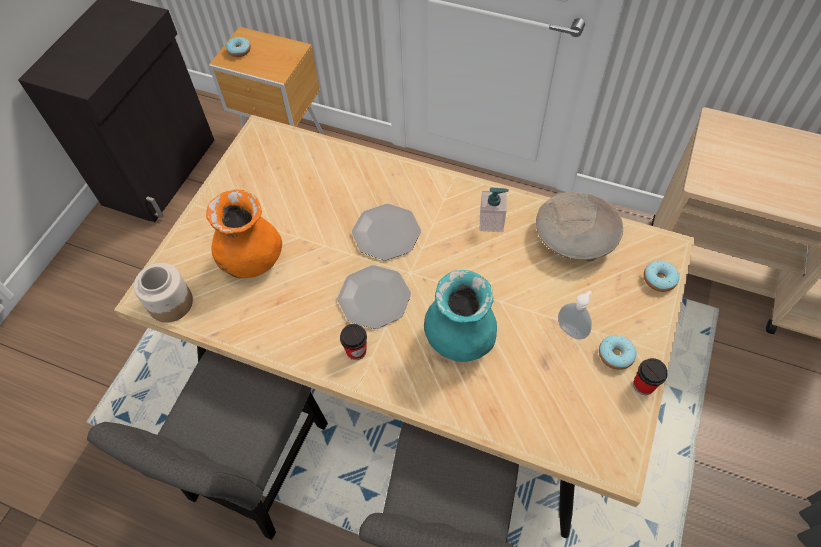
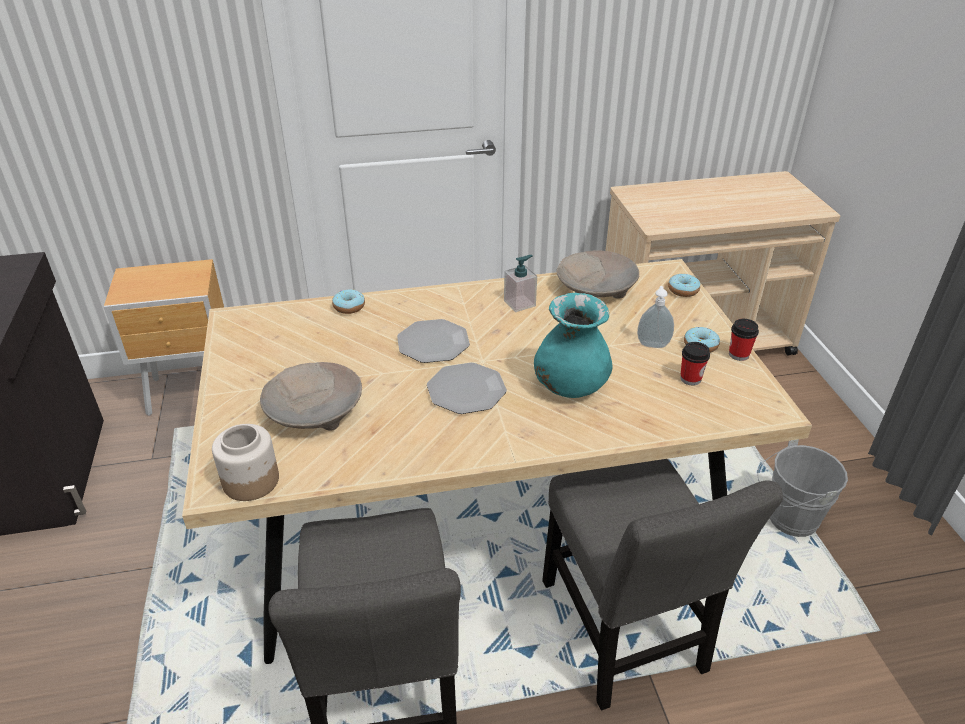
camera: 35 degrees left, 20 degrees down
(239, 51) = (132, 285): donut -> donut (349, 307)
(252, 260) = (314, 412): orange vase -> beige bowl
(356, 351) = (486, 433): cup -> cup (690, 379)
(665, 513) = (787, 520): none -> grey bucket

